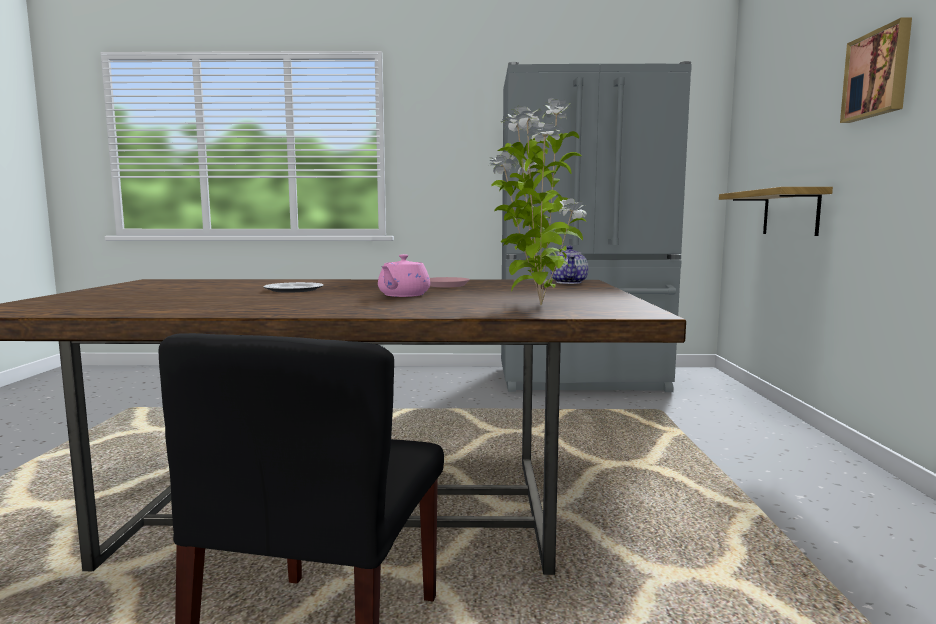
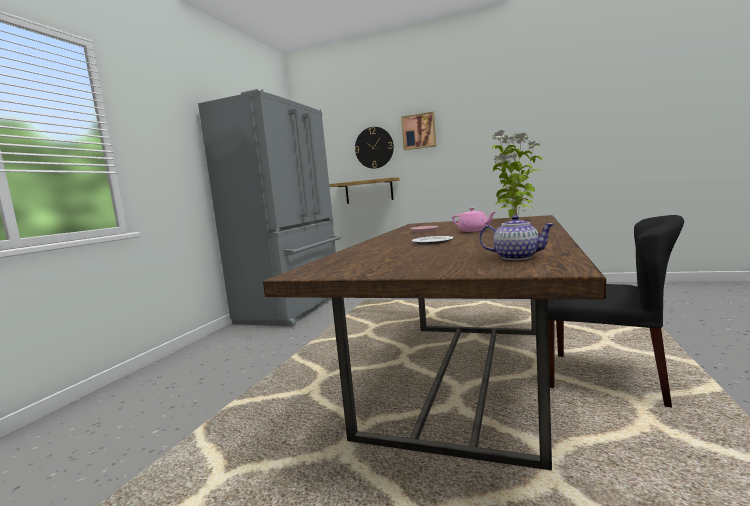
camera: 70 degrees left, 0 degrees up
(569, 282) = (423, 224): teapot -> teapot (516, 257)
(809, 120) = (374, 147): none -> wall clock

